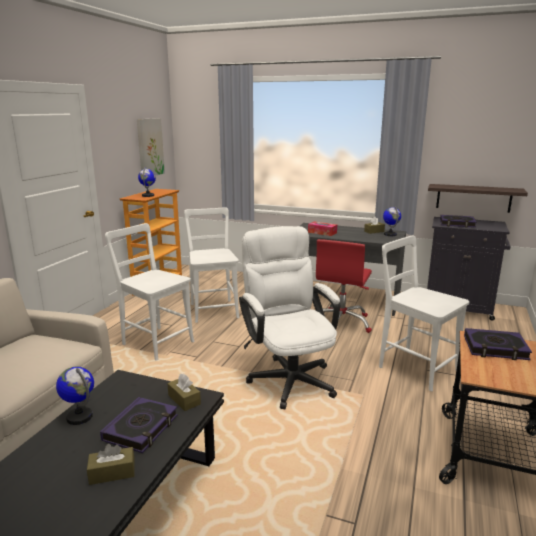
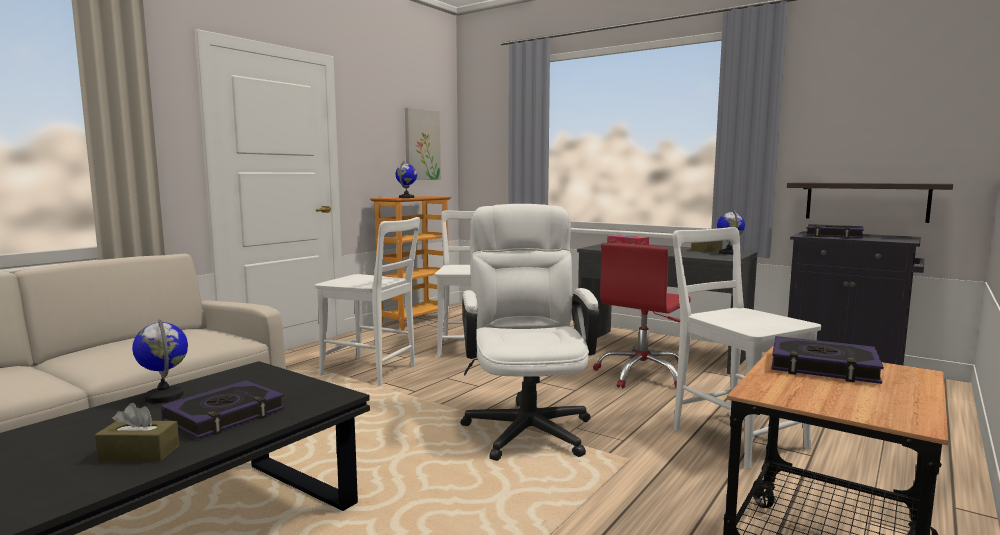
camera: 15 degrees right, 10 degrees down
(155, 342) = (373, 371): white chair -> white chair turned 150 degrees clockwise
(184, 400) = (309, 395): brown tissue box -> none

